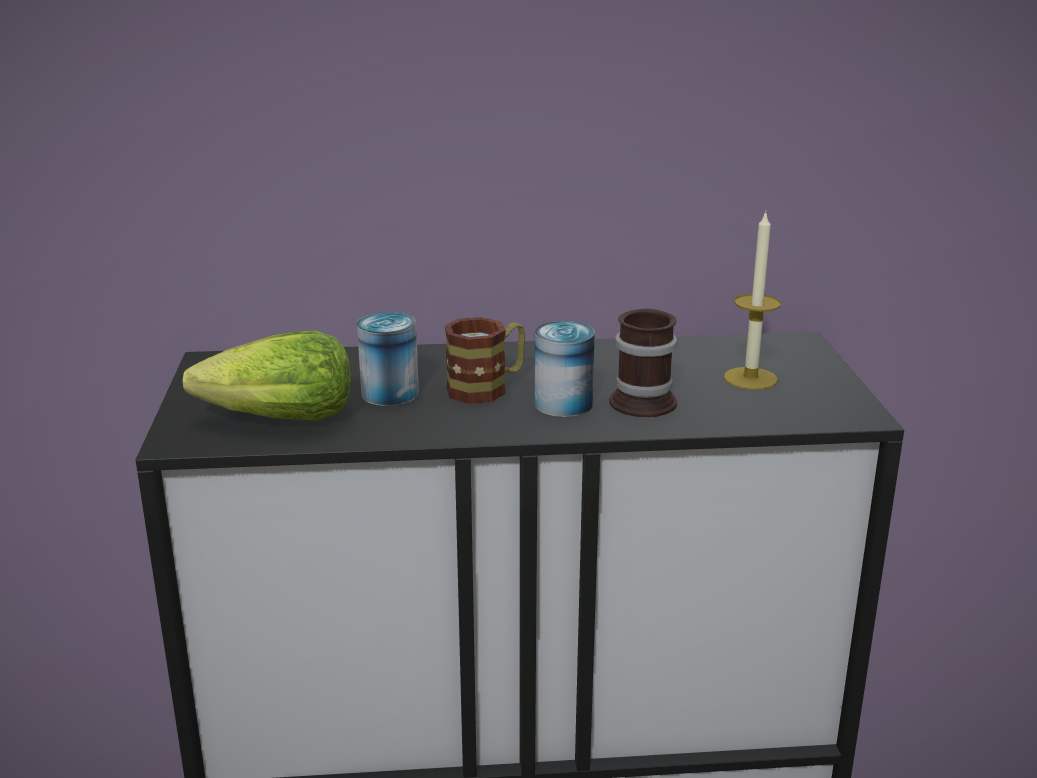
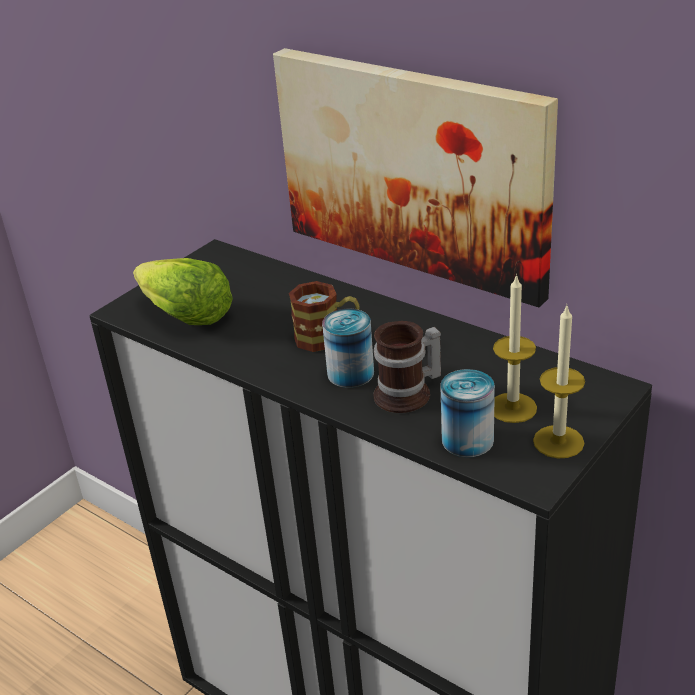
camera: 45 degrees right, 10 degrees up
(390, 393) = (267, 319): can -> can (467, 440)
(515, 171) = (413, 170): none -> picture
(826, 386) = (558, 442): none -> candle

